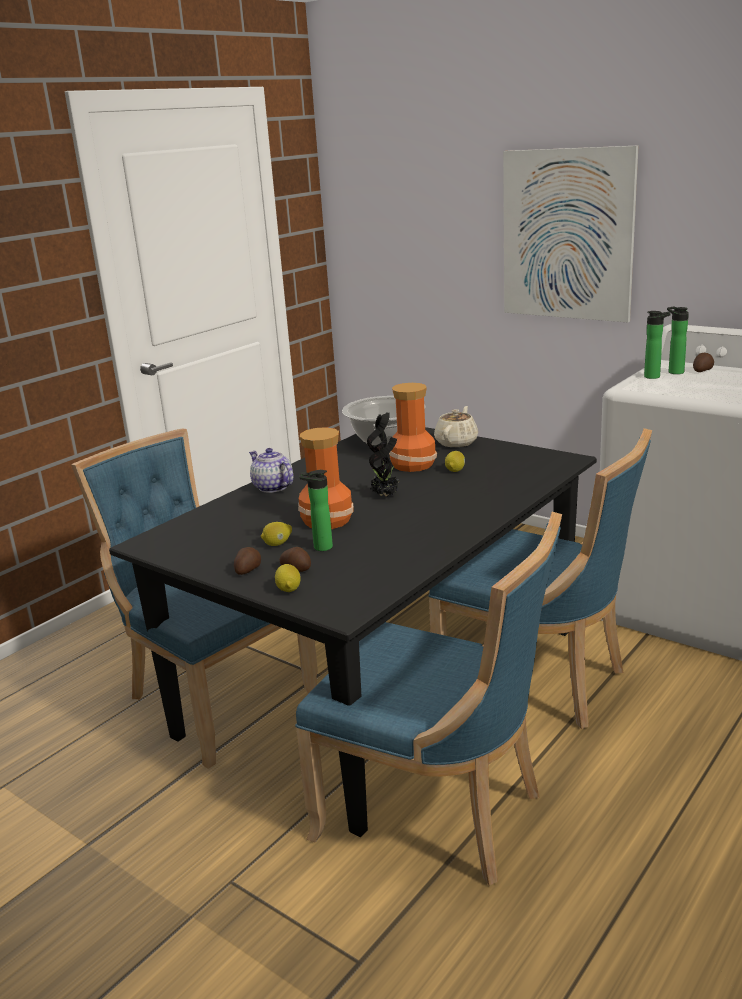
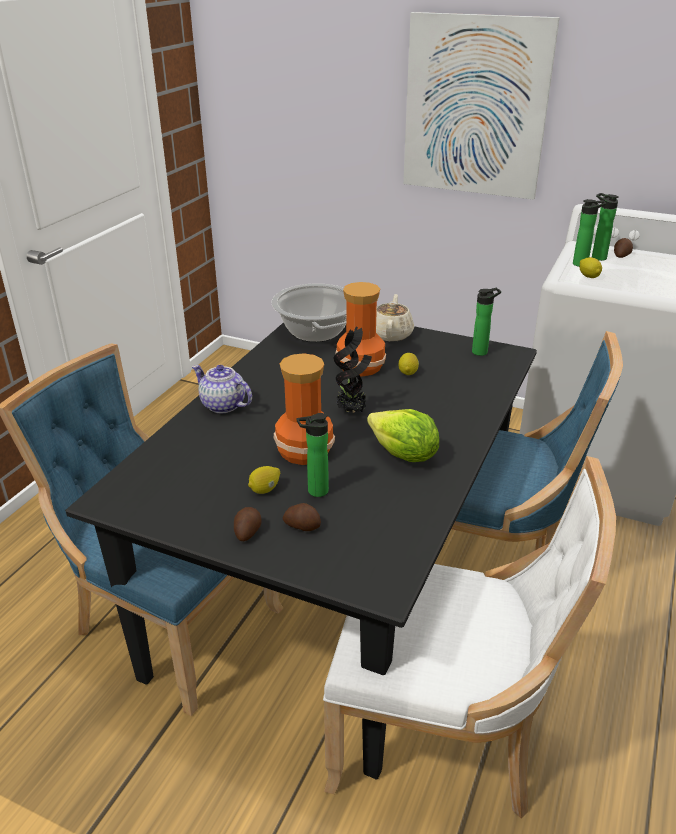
camera: 15 degrees left, 10 degrees up
(289, 589) = (307, 558): lemon -> lemon (588, 276)
(414, 527) = (403, 455): none -> lettuce
(438, 813) = (443, 737): blue chair -> white chair
(538, 457) = (482, 352): none -> bottle

